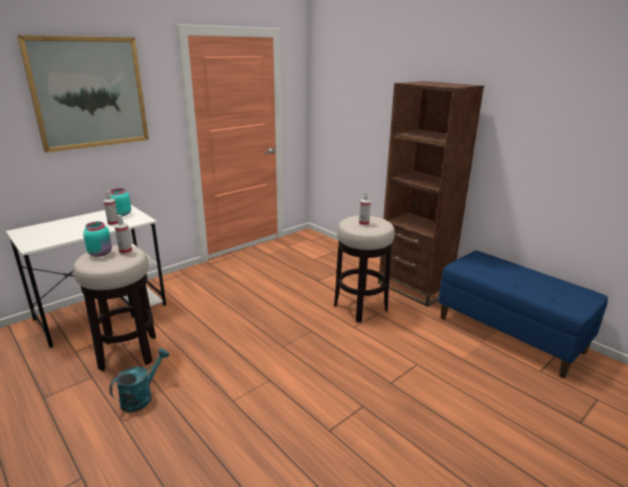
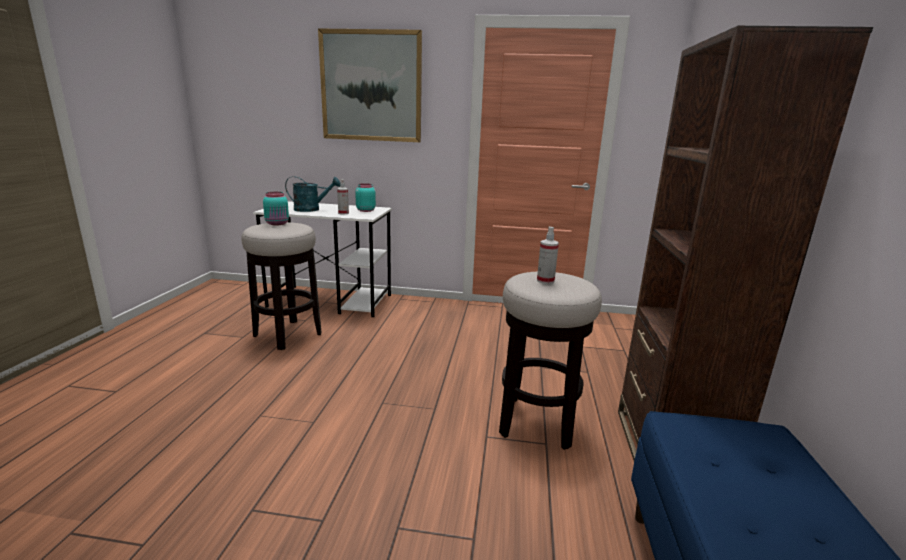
camera: 50 degrees right, 5 degrees down
(125, 251) = (292, 227): spray bottle -> none
(141, 396) = (232, 368): turquoise watering can -> turquoise watering can (312, 209)

